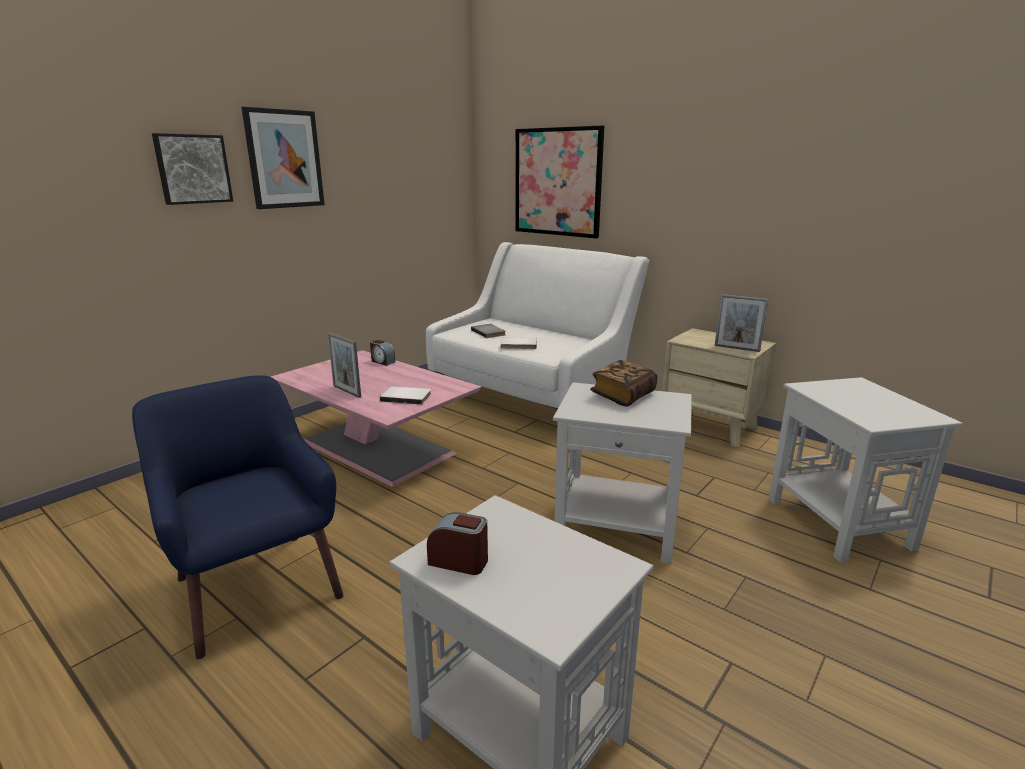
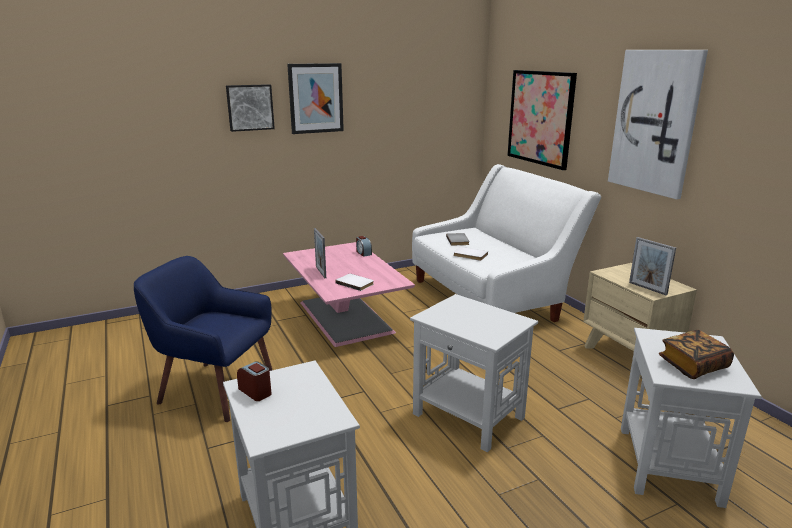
camera: 25 degrees right, 0 degrees up
(255, 587) = (215, 389): blue armchair -> blue armchair turned 60 degrees counterclockwise
(623, 395) = (480, 311): book -> book (693, 365)
(711, 171) = (655, 122): none -> picture

